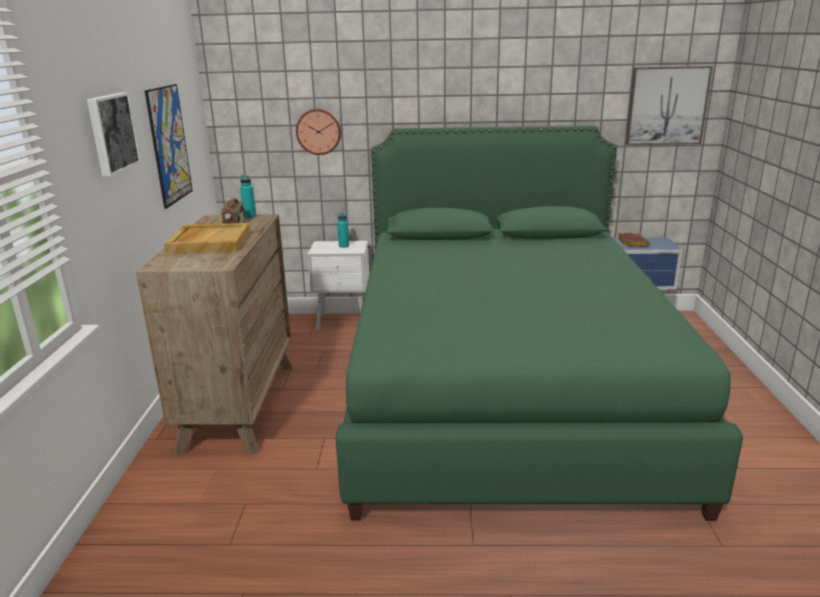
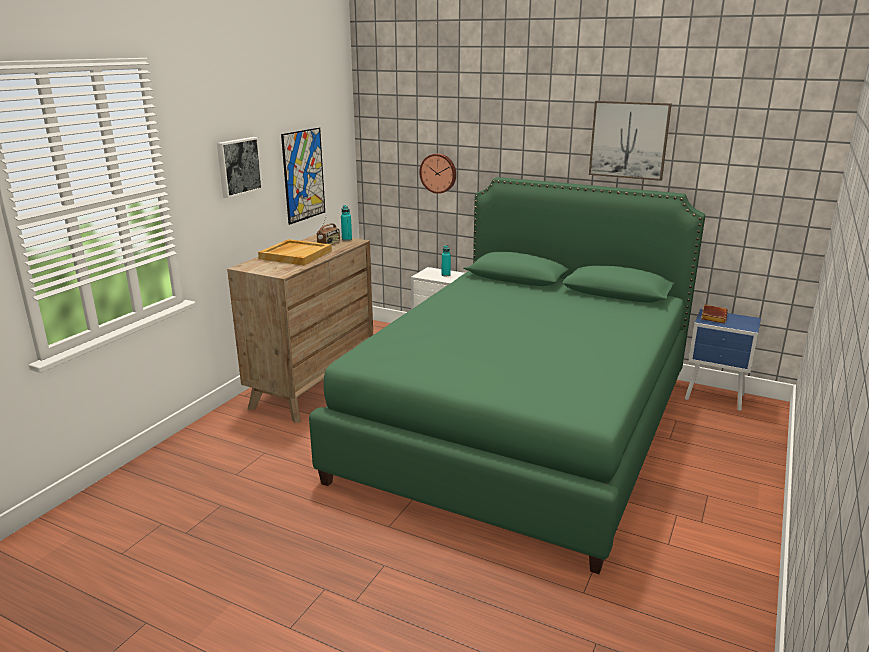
camera: 25 degrees right, 0 degrees up
(667, 106) = (767, 181): picture -> picture (629, 140)

